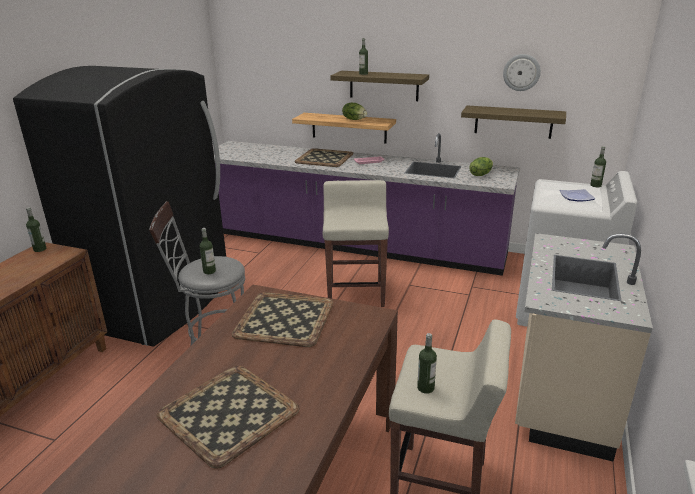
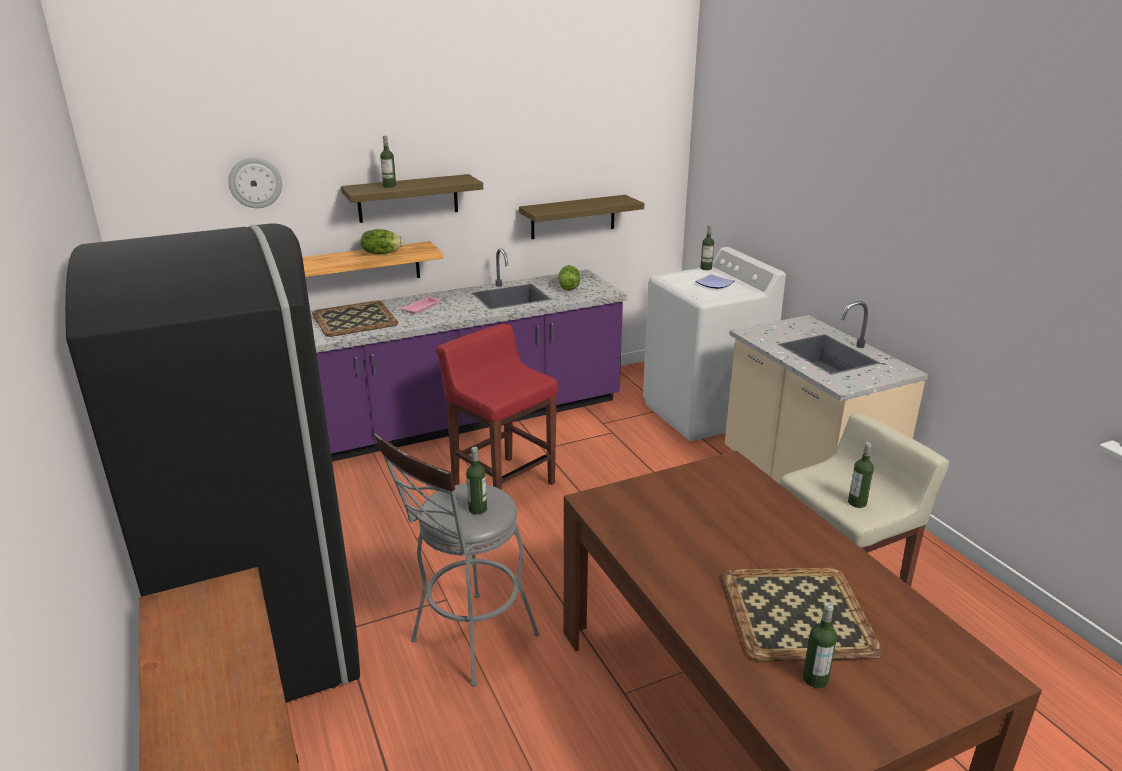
camera: 45 degrees left, 0 degrees up
(40, 249) = (170, 607): bottle -> bottle (815, 679)
(283, 319) = (667, 511): tray -> none
(356, 293) = (502, 484): beige stool -> red stool
(521, 72) = (576, 157): wall clock -> wall clock (255, 182)

